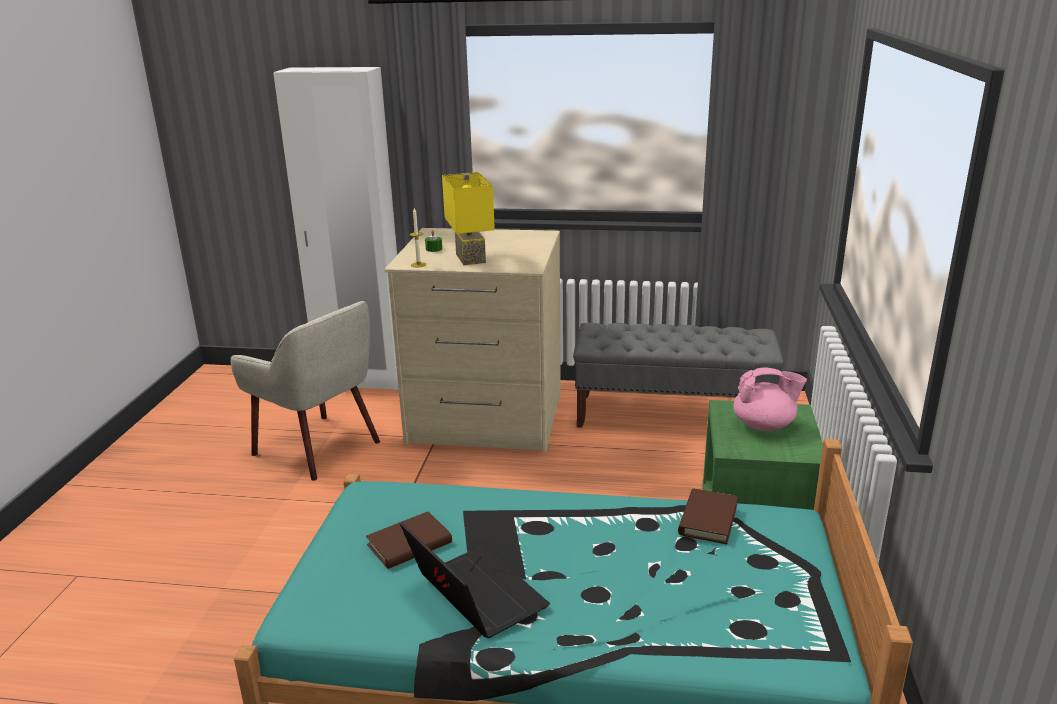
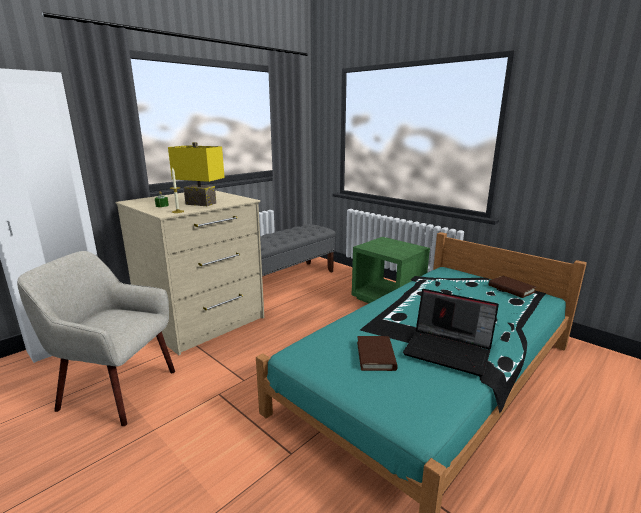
camera: 55 degrees left, 5 degrees down
(319, 447) = (116, 390): beige armchair -> beige armchair turned 150 degrees counterclockwise
(474, 595) = (449, 350): laptop -> laptop turned 150 degrees counterclockwise
(708, 519) = (434, 281): brown book -> brown book (511, 289)
(764, 425) = (388, 246): pink teapot -> none

